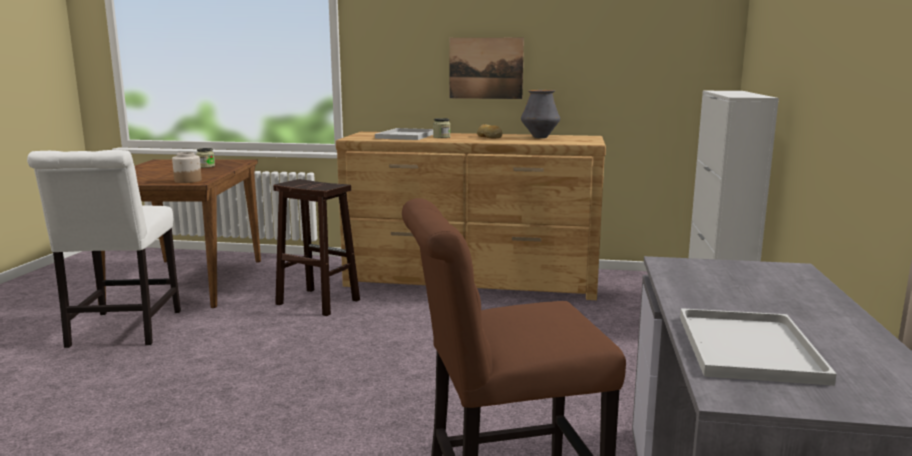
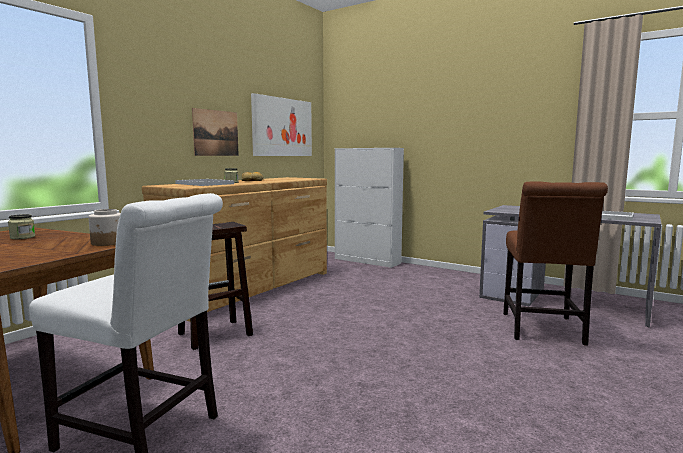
camera: 65 degrees left, 5 degrees down
(539, 137) = (275, 179): vase -> none
(622, 53) = (282, 127): none -> picture

